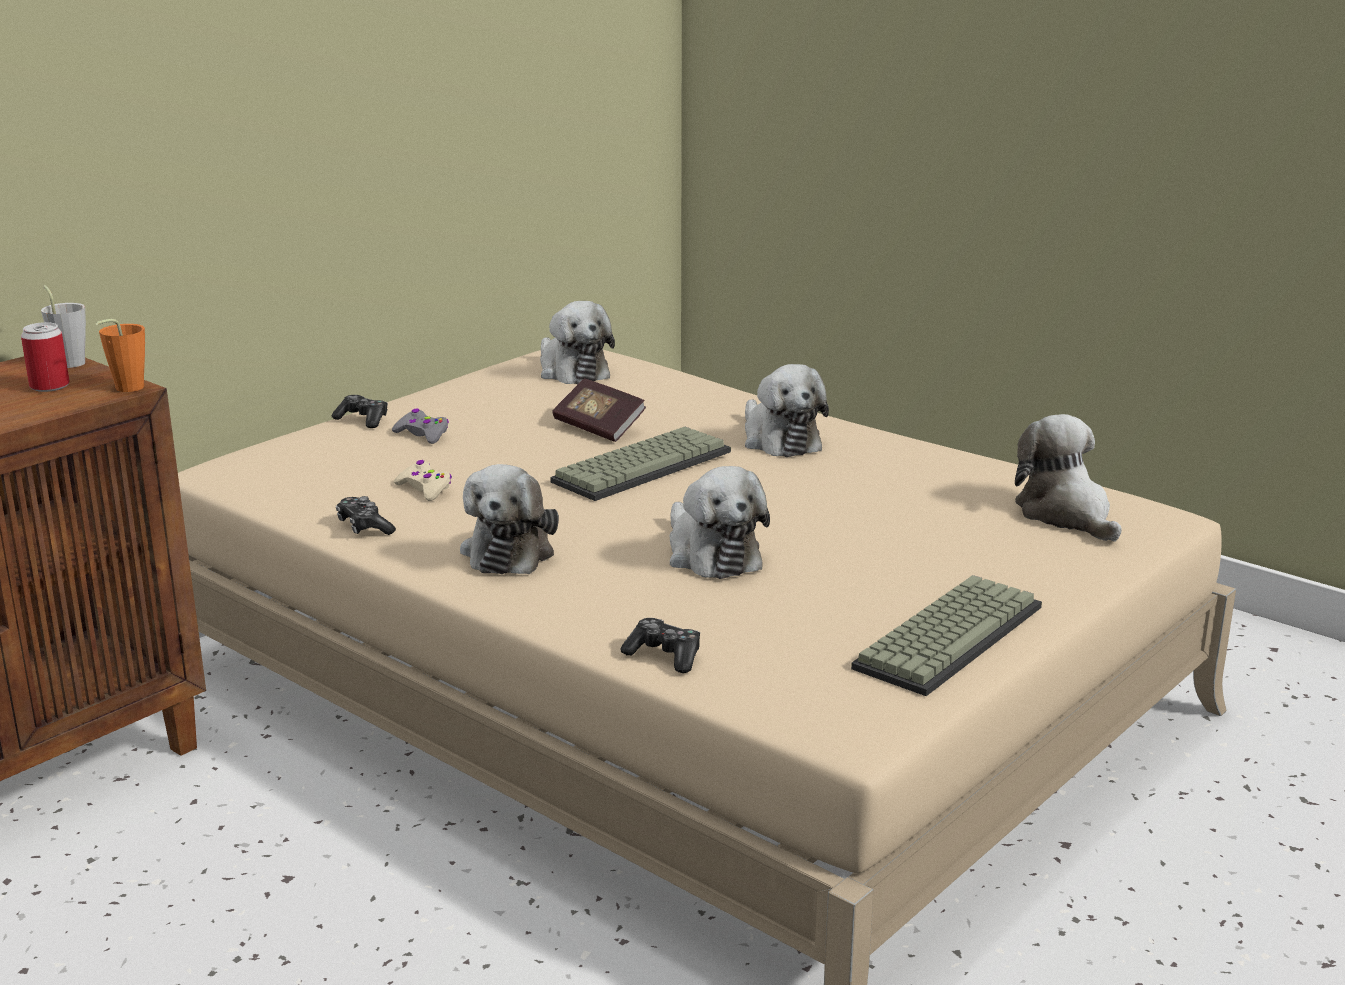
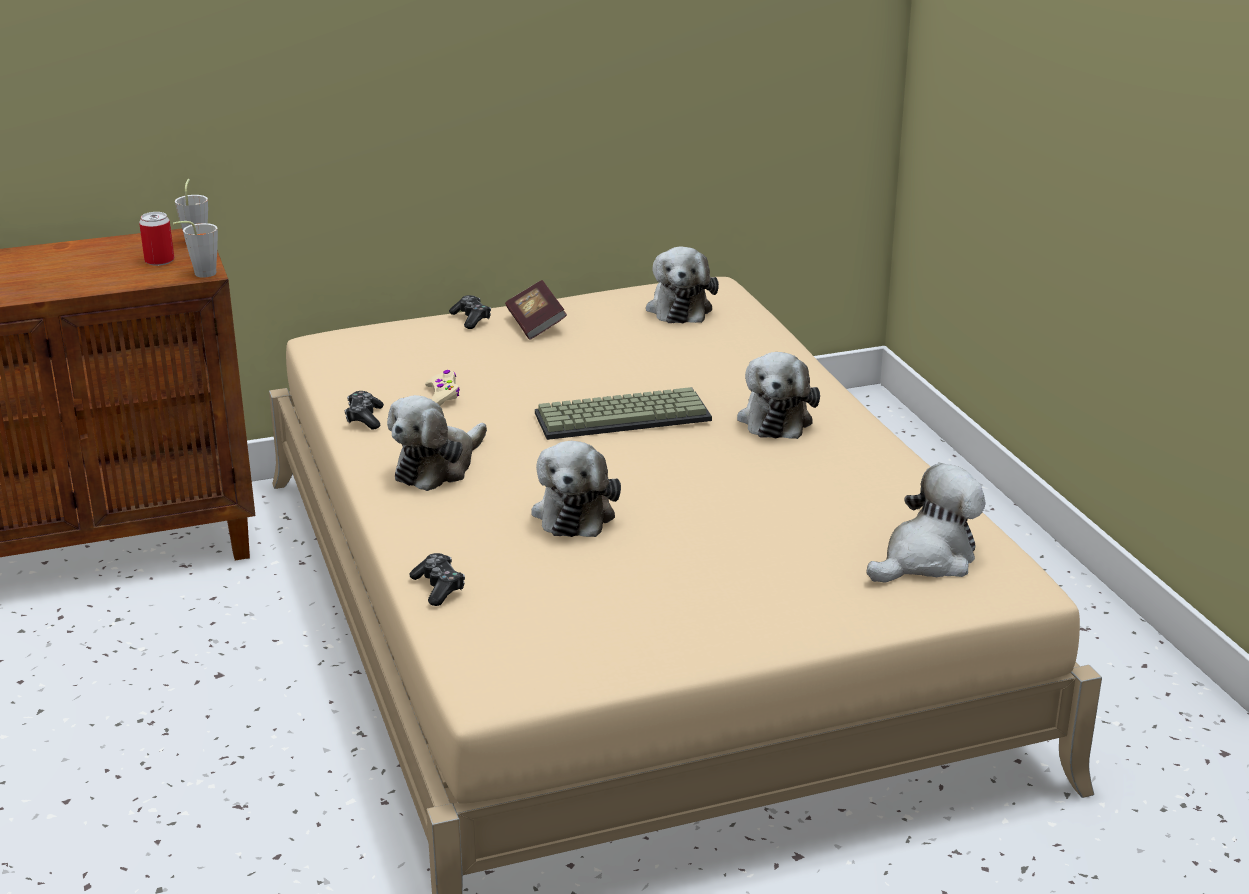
camera: 30 degrees right, 5 degrees up
(124, 389) = (200, 274): orange cup -> grey cup
(422, 434) = (497, 344): grey game controller -> none
(599, 427) = (635, 370): book -> book (536, 324)
(947, 635) = (667, 637): keyboard -> none
(1066, 515) = (926, 559): plush toy -> plush toy turned 45 degrees clockwise

